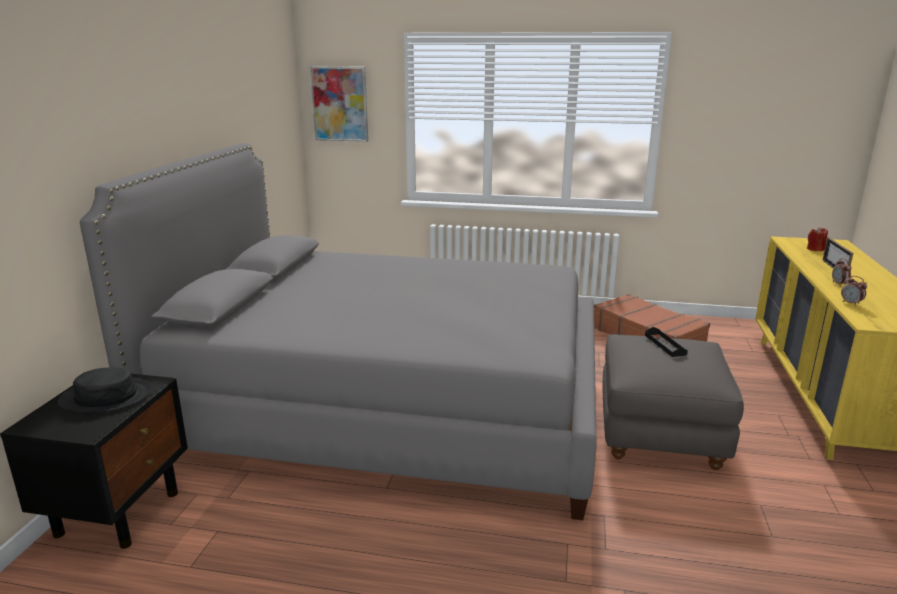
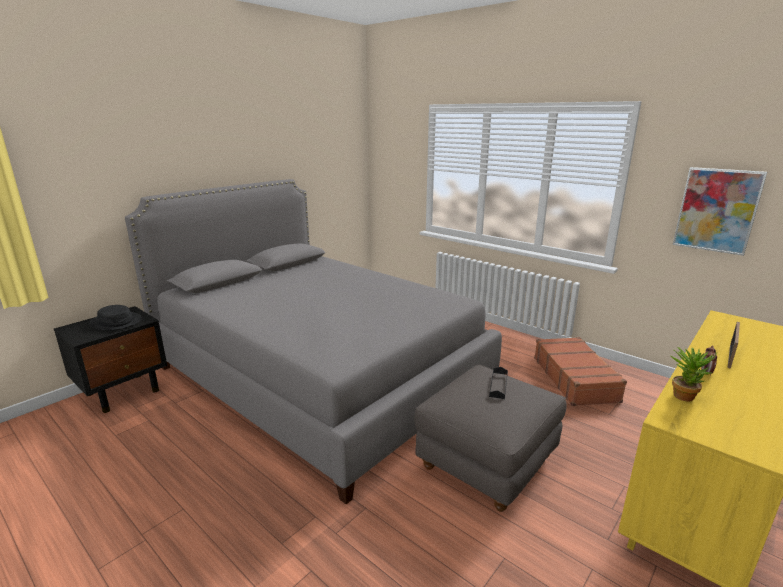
camera: 30 degrees right, 0 degrees up
(340, 104) = (389, 156): picture -> picture (717, 210)
(815, 249) = (742, 332): red candle -> none
(851, 303) = (684, 395): alarm clock -> potted plant

